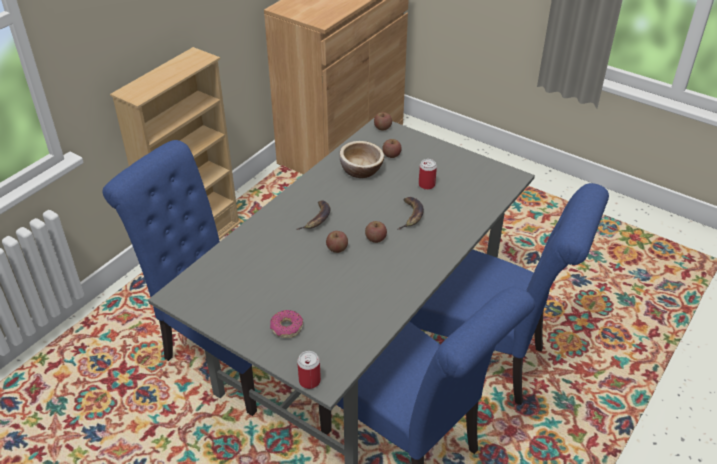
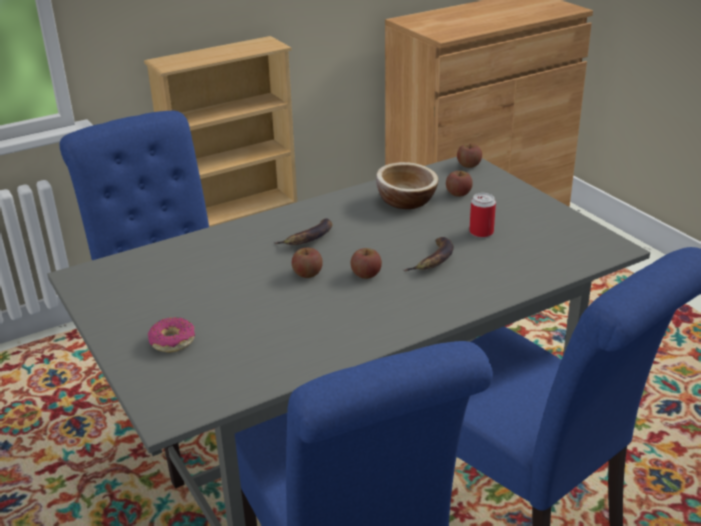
camera: 25 degrees right, 10 degrees down
(309, 381) = (147, 408): can -> none

